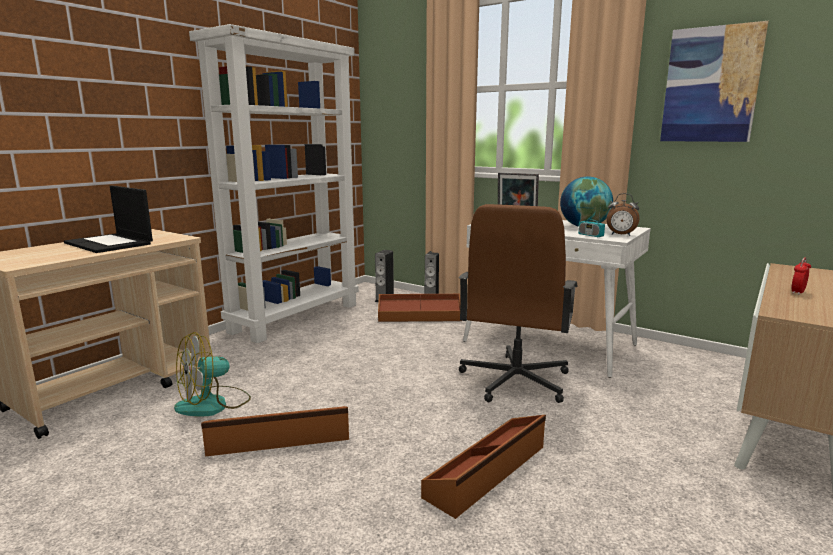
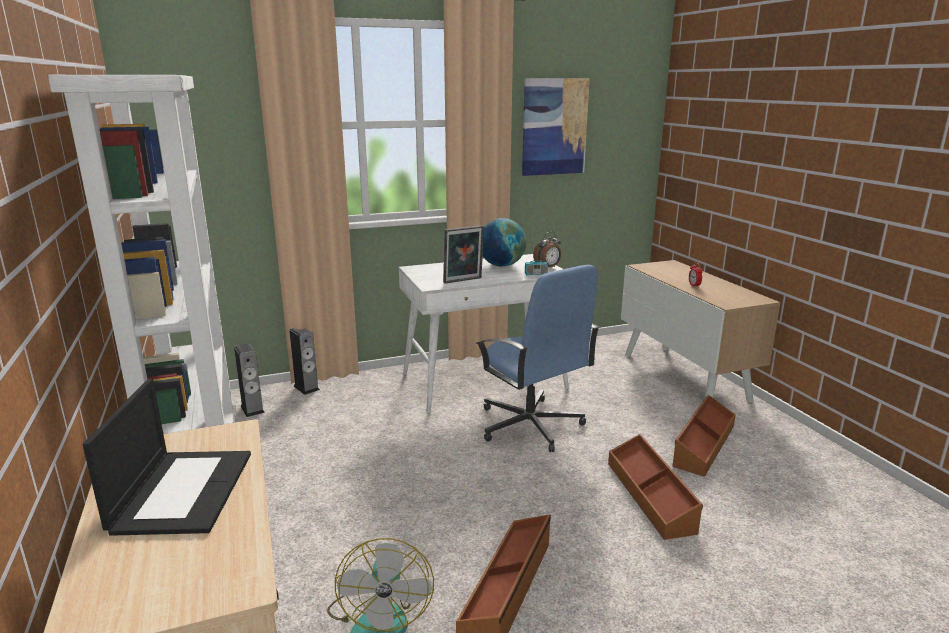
camera: 55 degrees left, 5 degrees up
(110, 243) = (183, 490): laptop -> laptop turned 75 degrees counterclockwise
(419, 317) = (336, 410): brown storage box -> brown storage box (703, 445)
(514, 381) = (530, 425): brown office chair -> blue office chair

